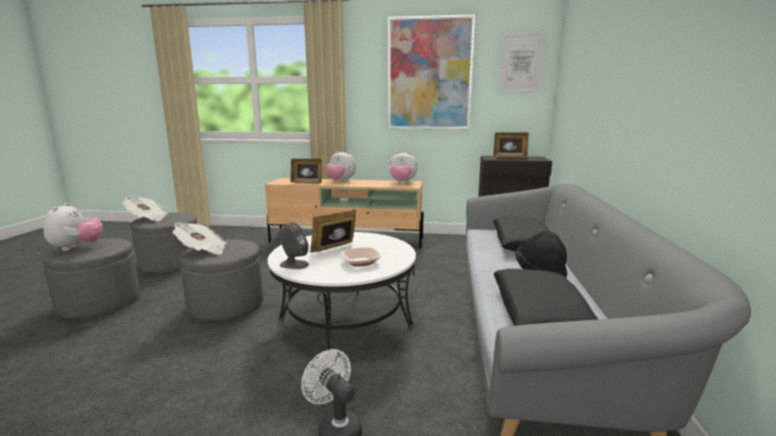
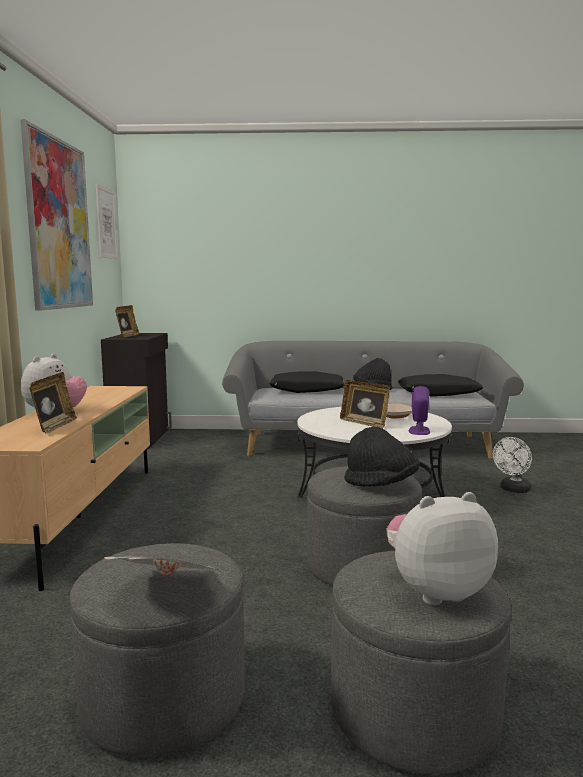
camera: 95 degrees left, 5 degrees down
(202, 250) = (381, 484): newspaper -> black hat
(293, 264) = (419, 431): grey speaker -> purple speaker
(402, 182) = (99, 390): plush toy -> none

